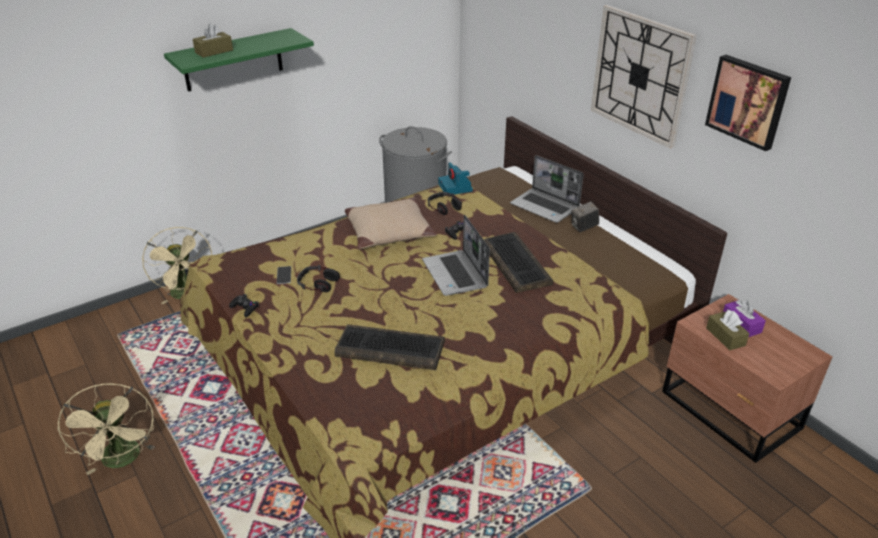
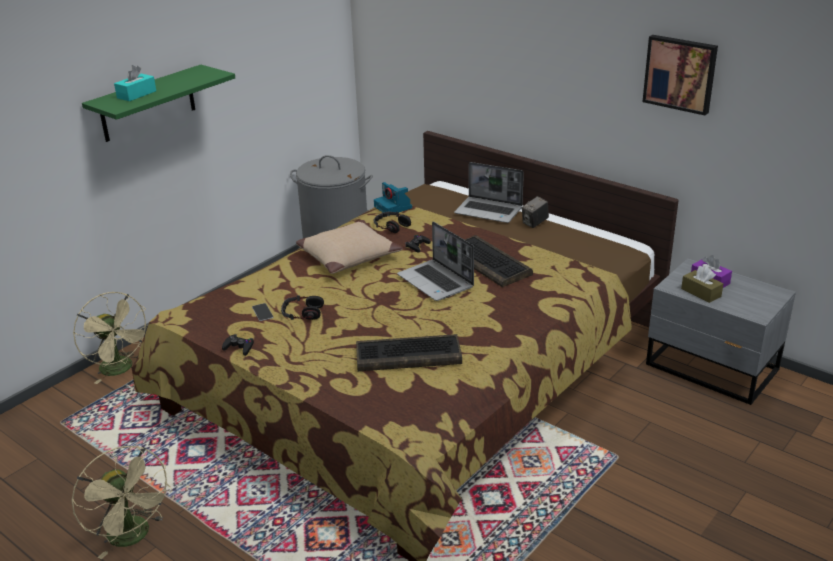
camera: 15 degrees left, 5 degrees down
(214, 51) = (136, 94): brown tissue box -> turquoise tissue box
(640, 75) = (568, 67): wall clock -> none
(730, 412) = (712, 369): brown nightstand -> grey nightstand

